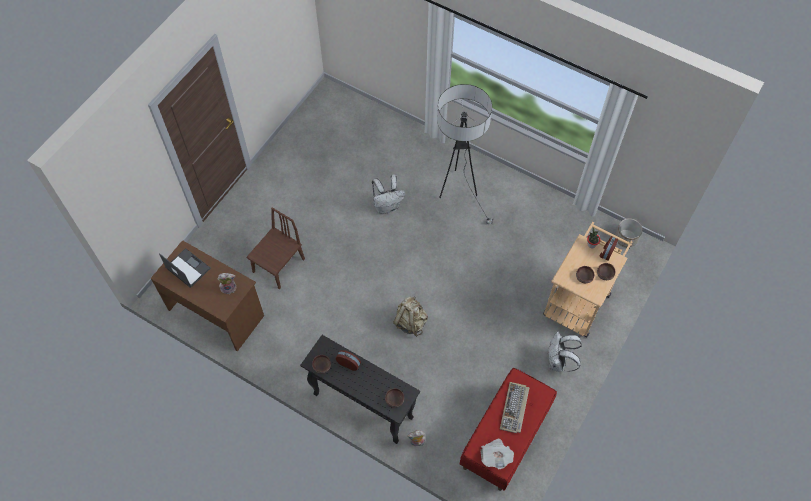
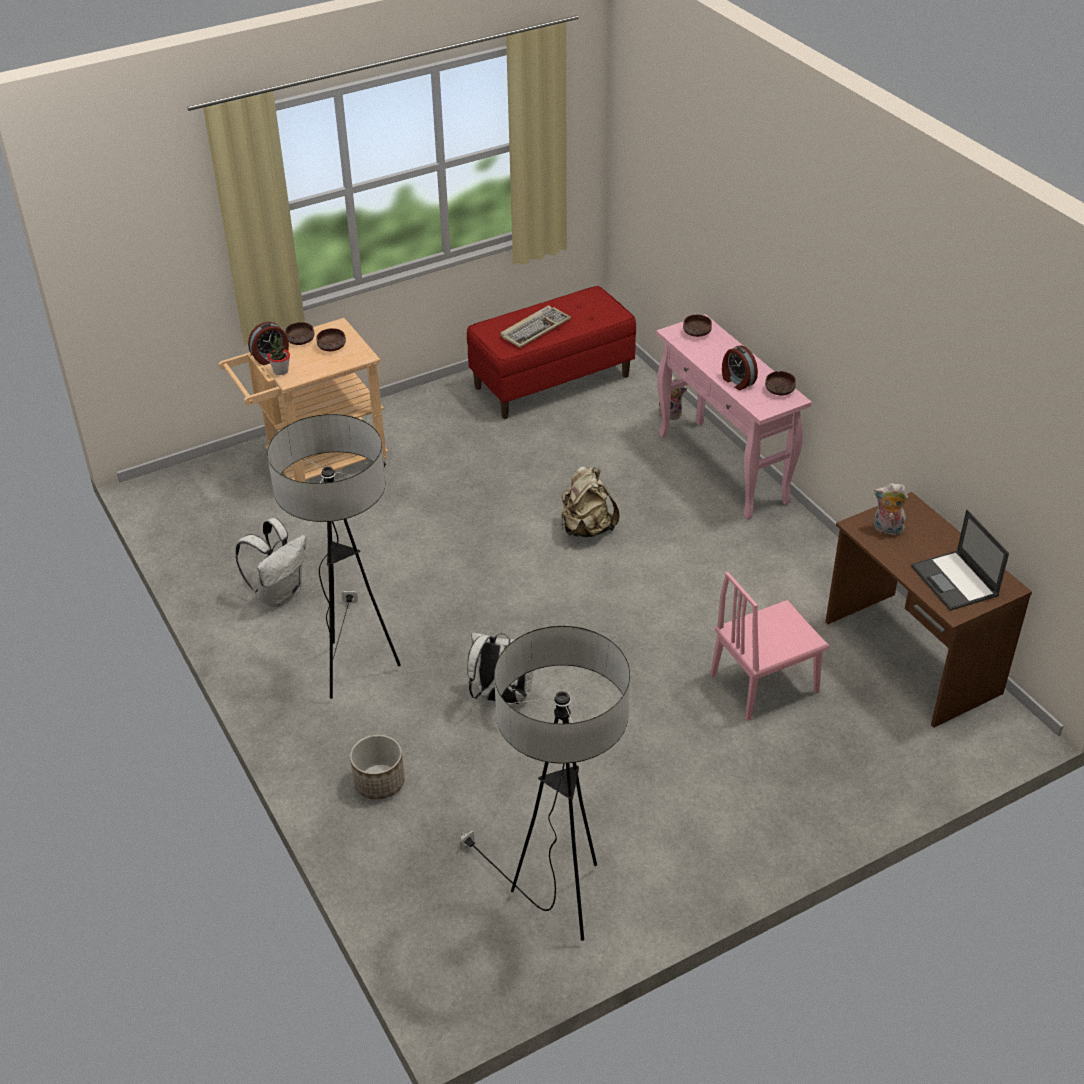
camera: 150 degrees left, 20 degrees down
(278, 265) = (764, 683): brown chair -> pink chair
(314, 136) = (558, 900): none -> floor lamp
(362, 405) = (724, 469): black console table -> pink console table
(496, 456) = (594, 303): newspaper -> none
(558, 362) = (415, 418): white backpack -> white backpack (279, 593)
(626, 238) = (166, 503): planter -> planter (379, 782)

